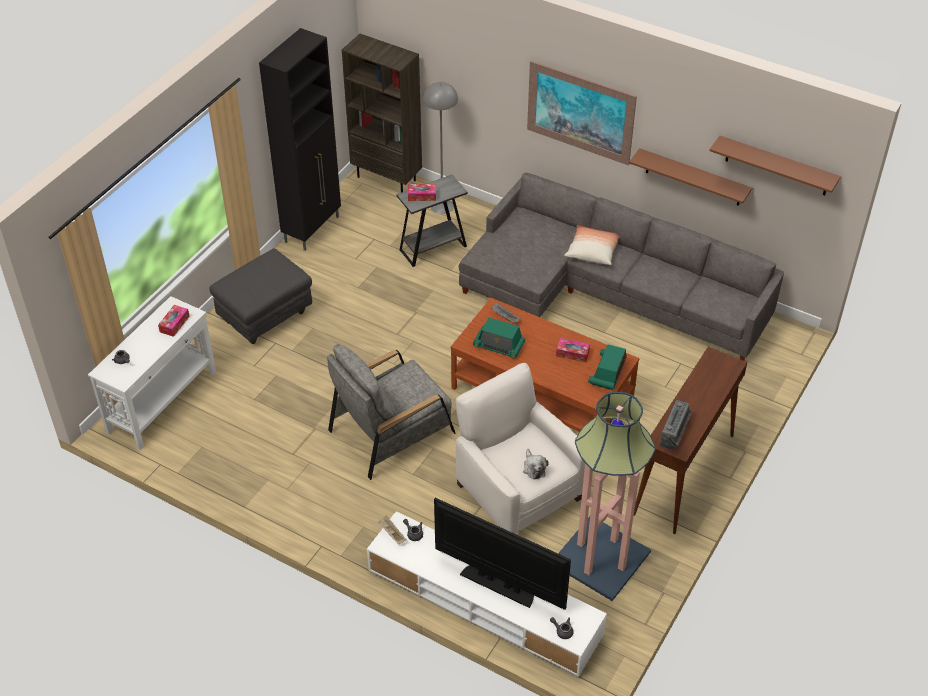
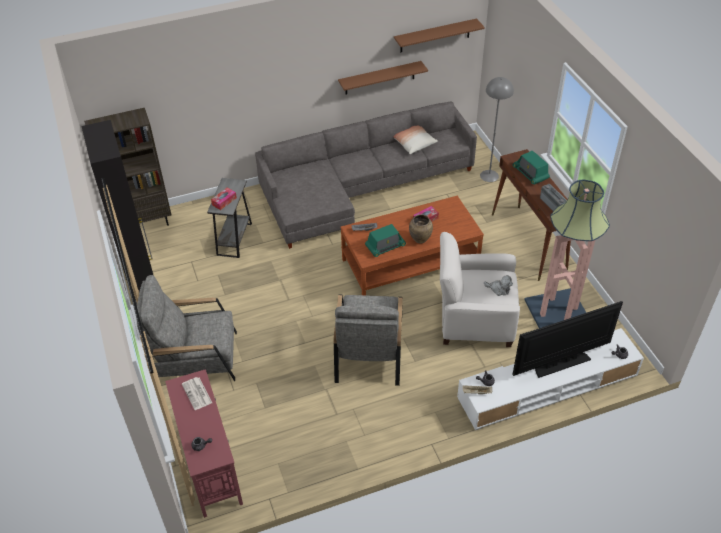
camera: 50 degrees left, 0 degrees up
(163, 401) = (210, 463): white console table -> red console table
(174, 324) = (197, 394): tissue box -> newspaper
(265, 317) = (195, 358): grey ottoman -> grey armchair
(442, 206) = (202, 213): grey floor lamp -> grey floor lamp (489, 175)
(537, 366) = (420, 239): none -> brown vase
(580, 112) = (288, 78): picture -> none
(592, 251) = (347, 165): pillow -> pillow (413, 143)
(607, 373) = (456, 214): radio -> radio (530, 173)

